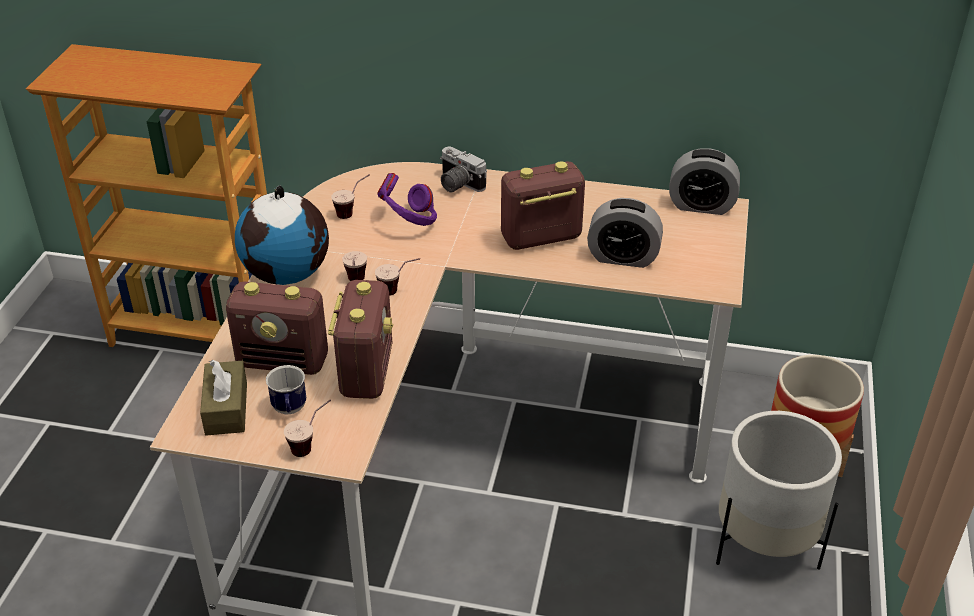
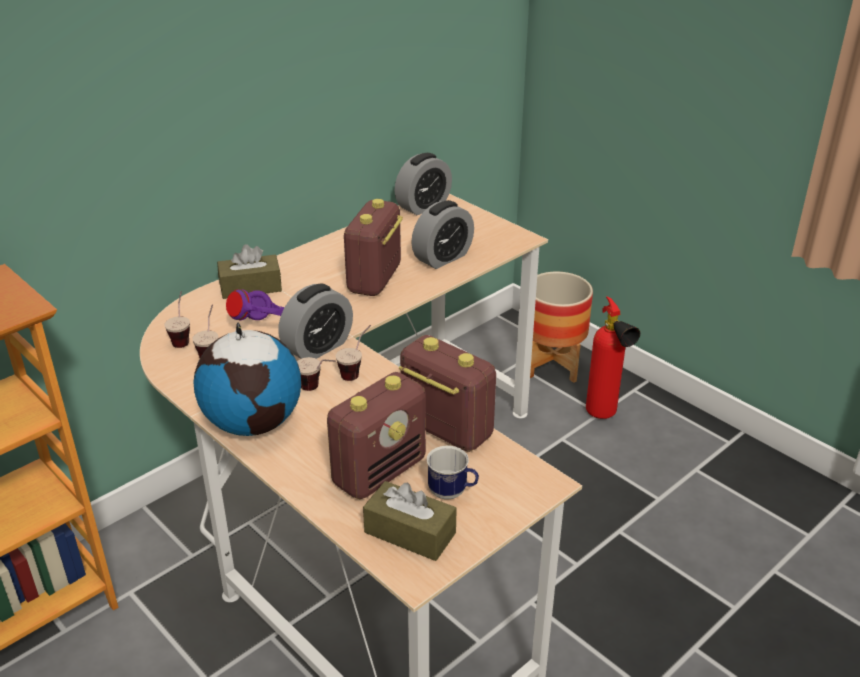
camera: 55 degrees left, 5 degrees down
(311, 445) = (512, 496): cup -> cup (182, 337)
(410, 257) = (318, 347): none -> alarm clock
(457, 185) = (250, 287): camera -> brown tissue box
(764, 543) = (604, 417): white planter -> fire extinguisher

